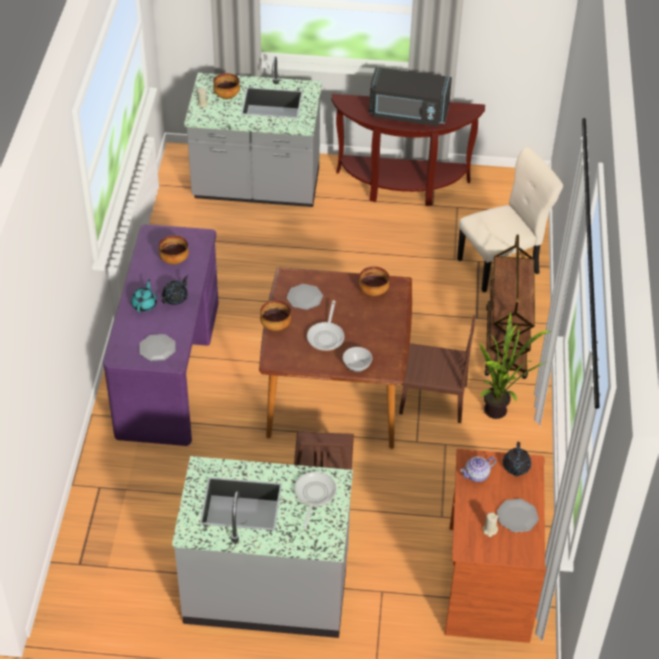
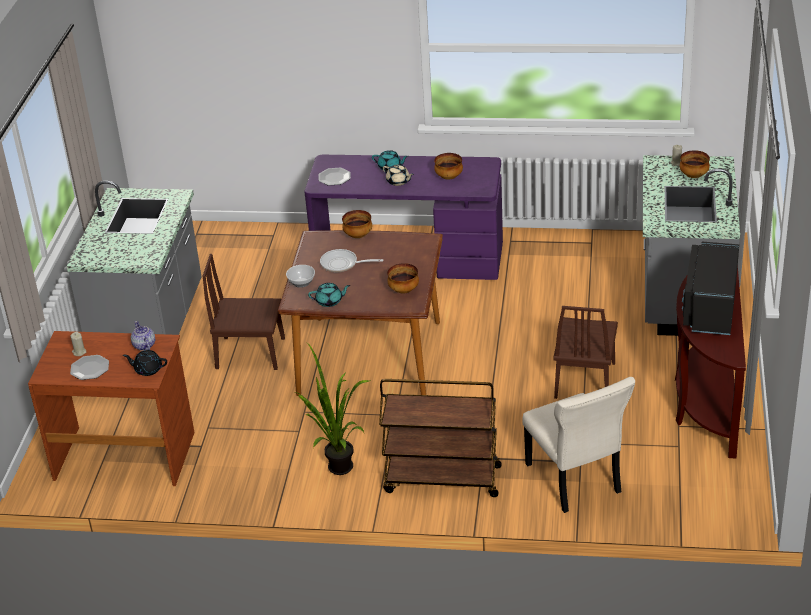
camera: 95 degrees right, 10 degrees down
(175, 298) = (398, 181): black teapot -> beige teapot
(304, 297) = (396, 250): plate -> none
(314, 495) = (135, 249): frying pan -> none
(389, 343) = (329, 301): none -> turquoise teapot
(433, 399) = (360, 423): brown chair -> brown chair (585, 380)

